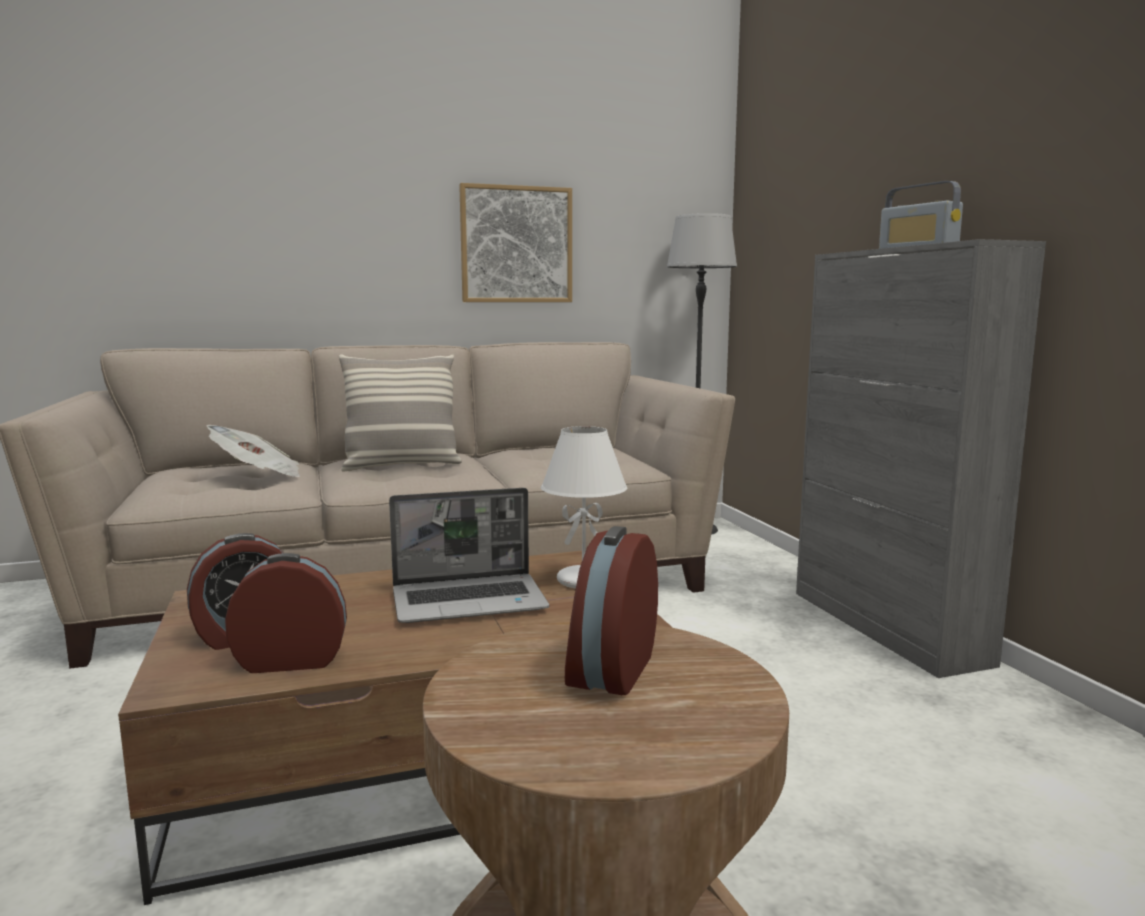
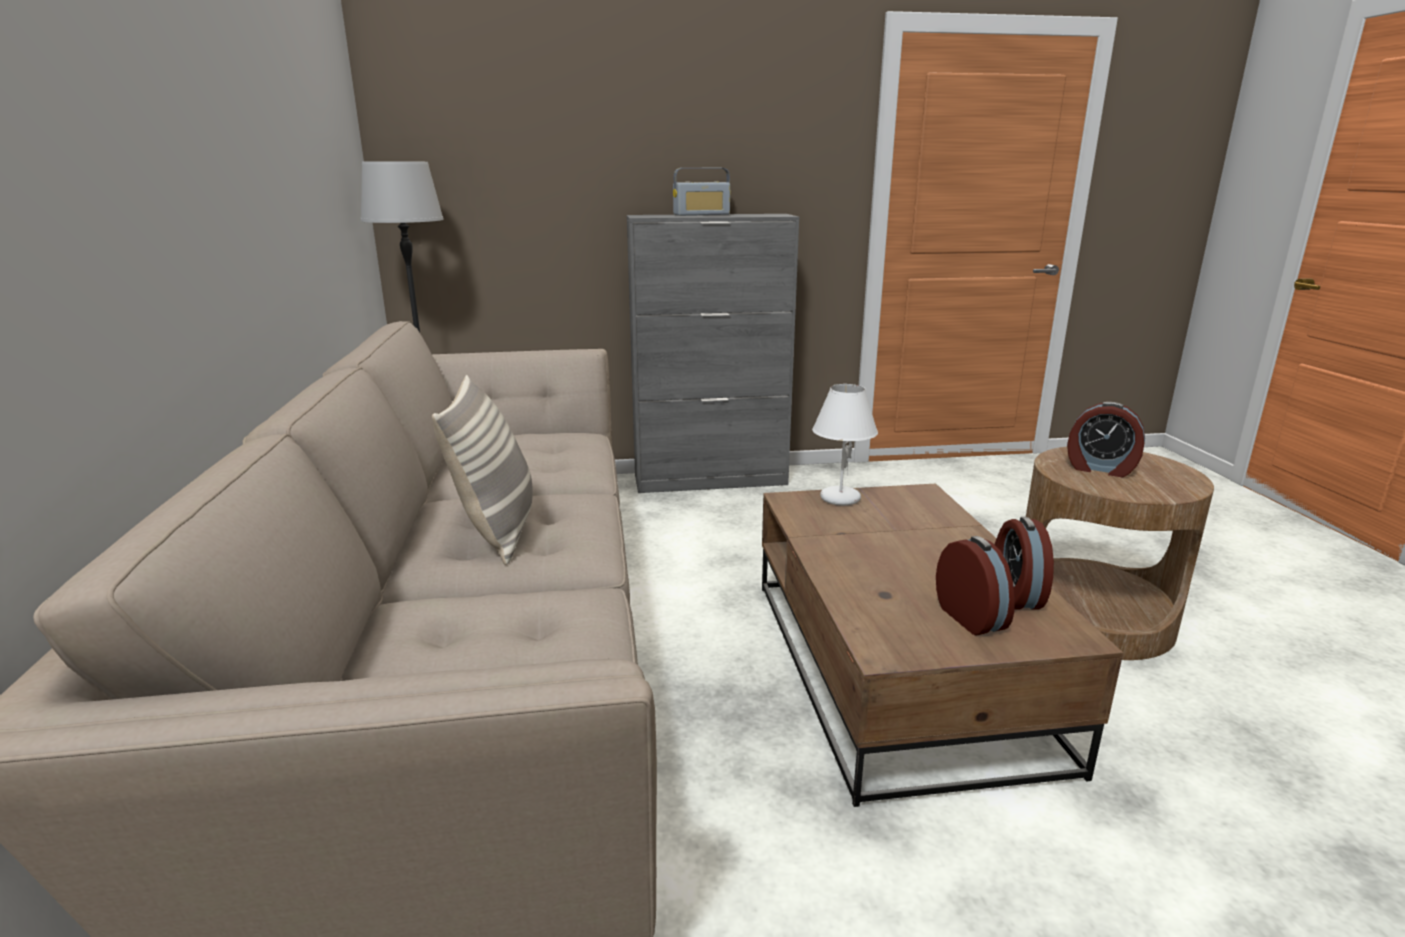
camera: 80 degrees left, 10 degrees up
(258, 475) = (492, 621): newspaper -> none
(470, 601) = (885, 535): laptop -> none
(516, 245) = (286, 207): picture -> none

